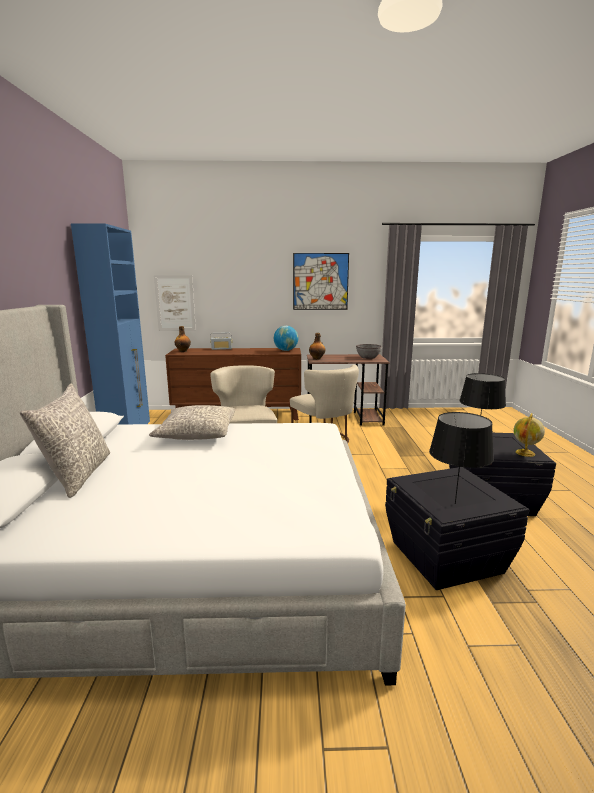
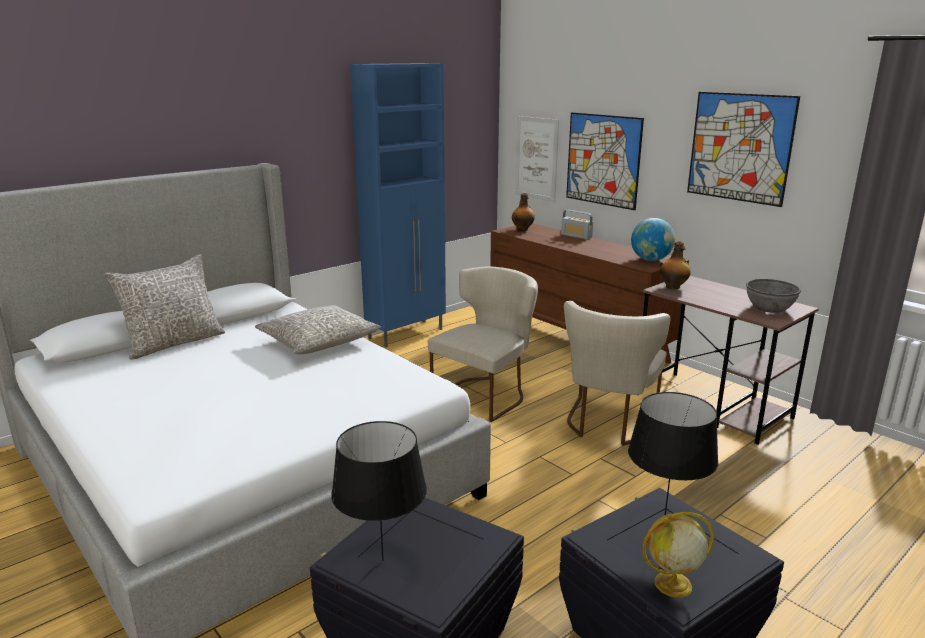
camera: 50 degrees right, 5 degrees up
(231, 298) = (603, 160): none -> picture

